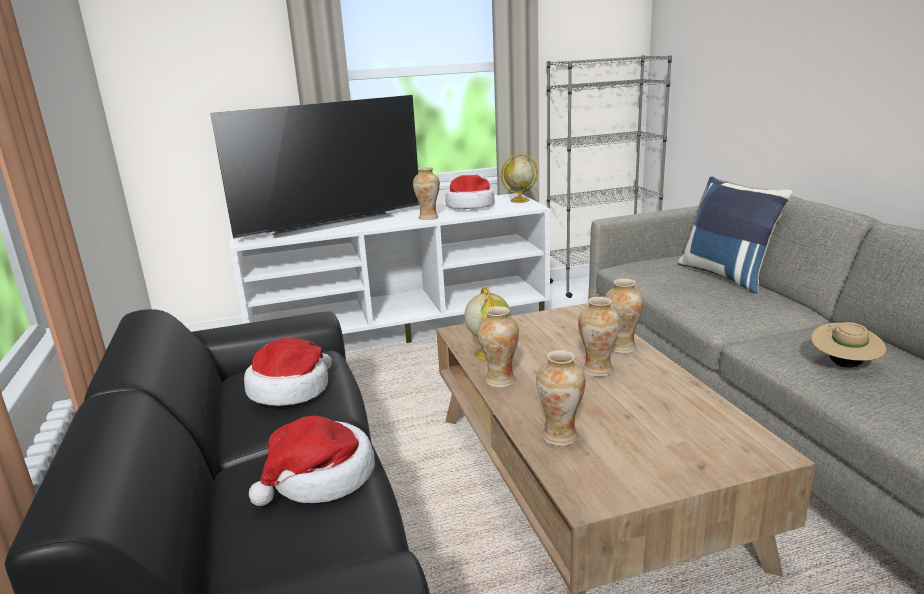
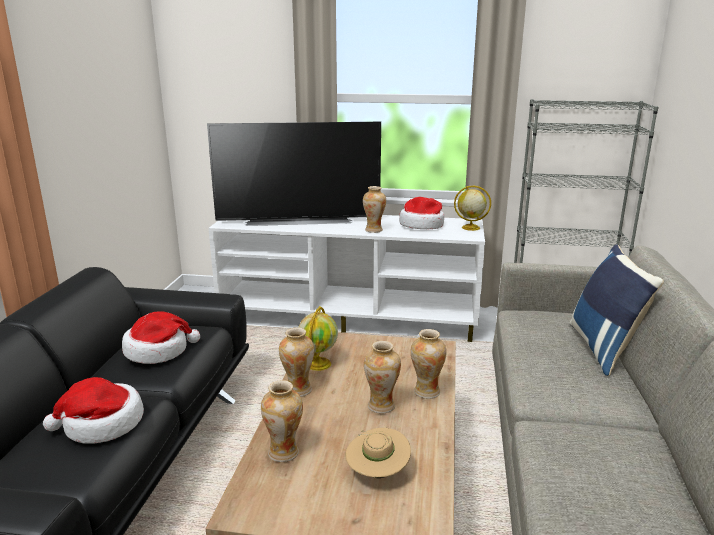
camera: 25 degrees right, 0 degrees up
(843, 365) = (591, 478): beige hat -> beige hat (377, 473)

